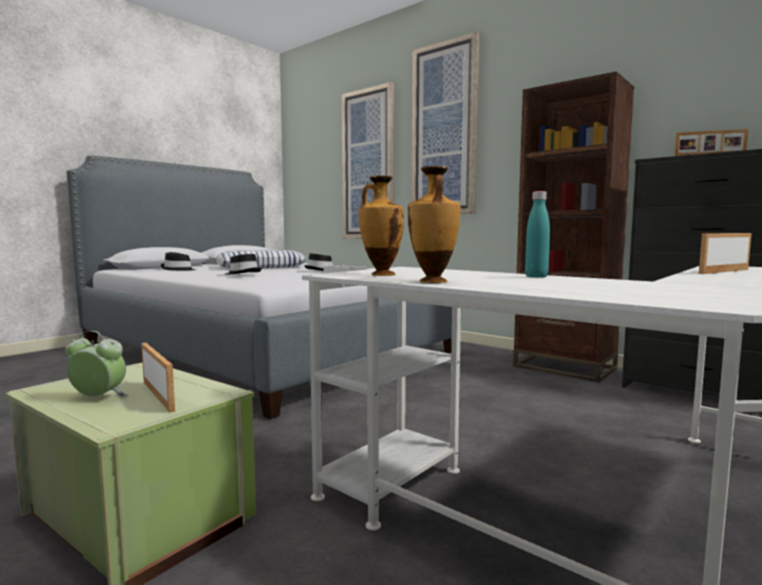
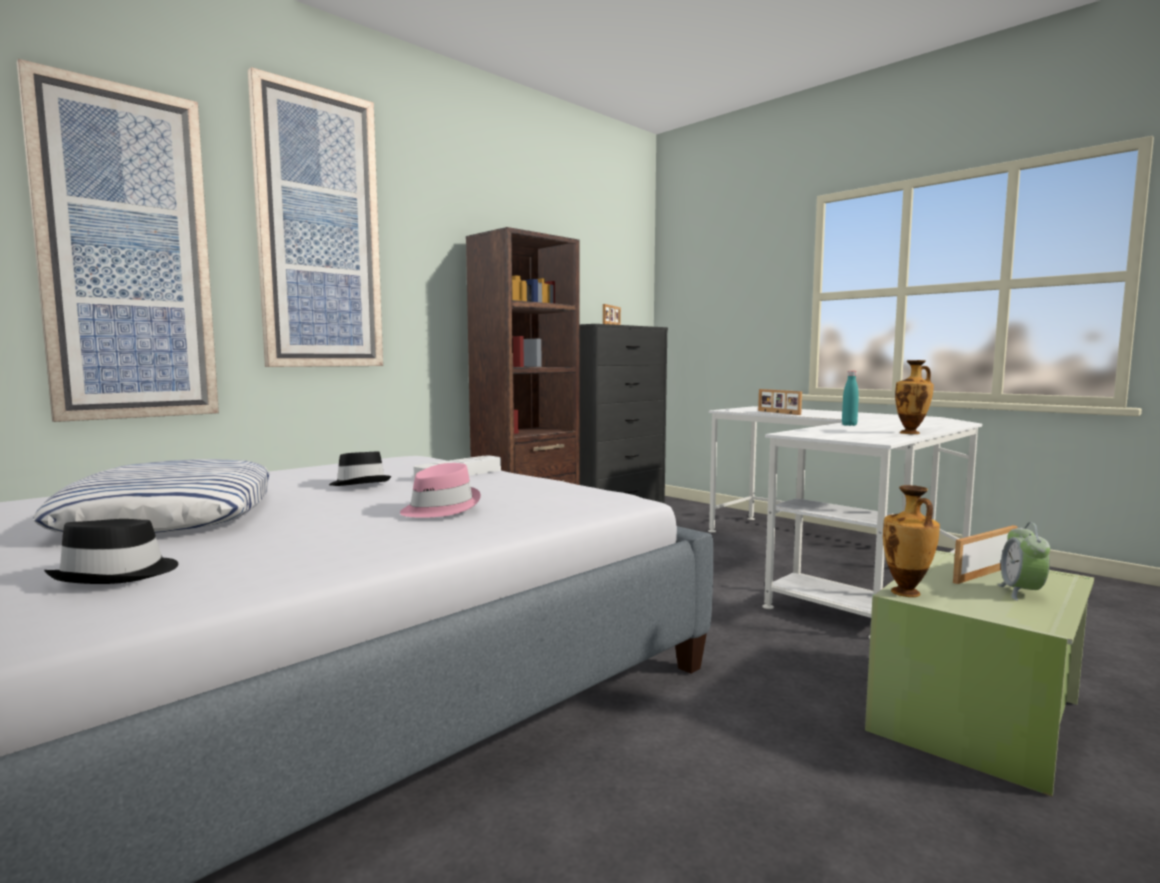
camera: 85 degrees left, 0 degrees up
(243, 273) = (439, 508): black hat -> pink hat
(381, 274) = (868, 436): vase -> vase (906, 593)

